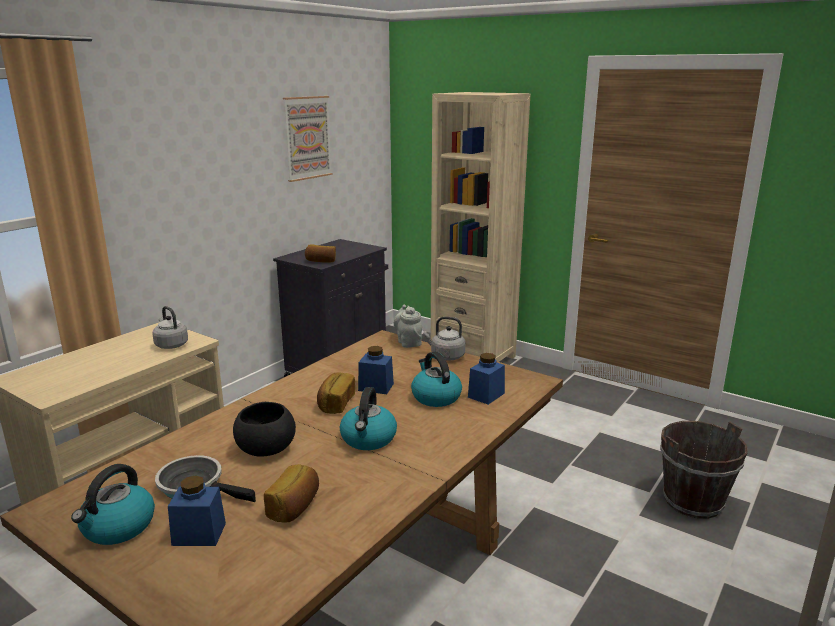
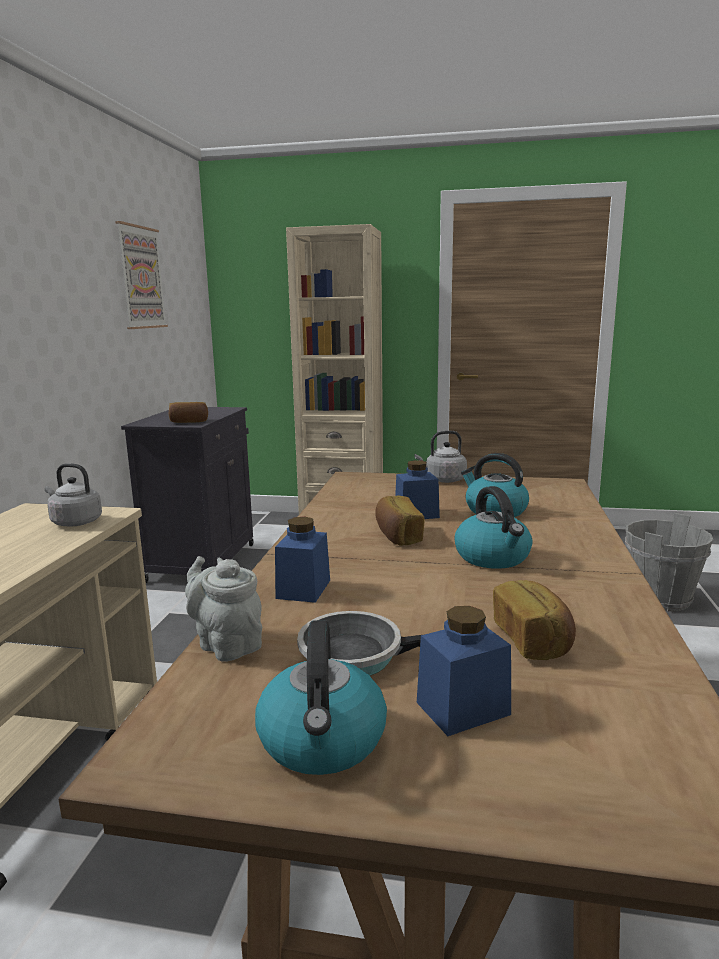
camera: 25 degrees left, 5 degrees down
(266, 449) = (388, 593): black bowl -> none
(408, 342) = (384, 476): grey teapot -> grey teapot (226, 644)
(486, 395) = (540, 500): blue jar -> blue jar (303, 589)
(693, 502) = (660, 599): brown bucket -> grey bucket

